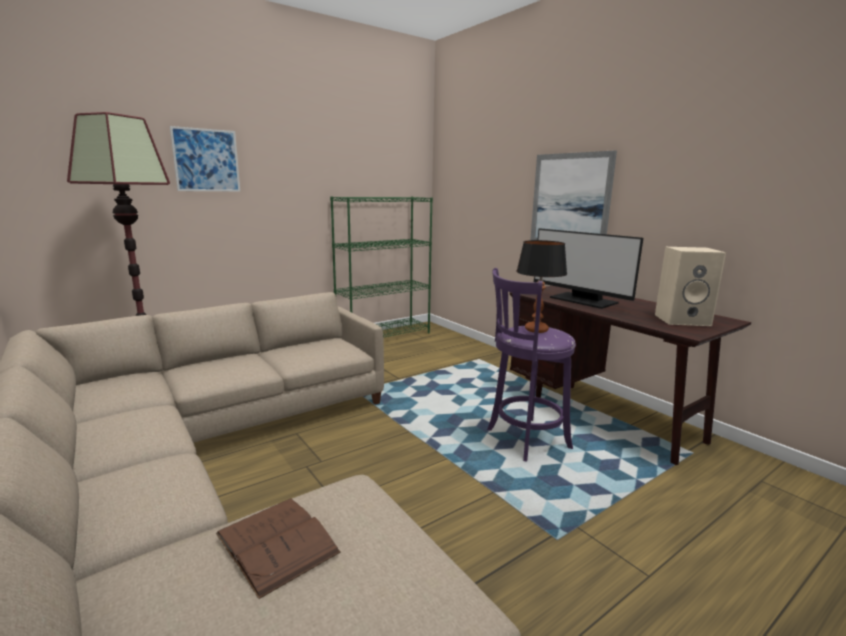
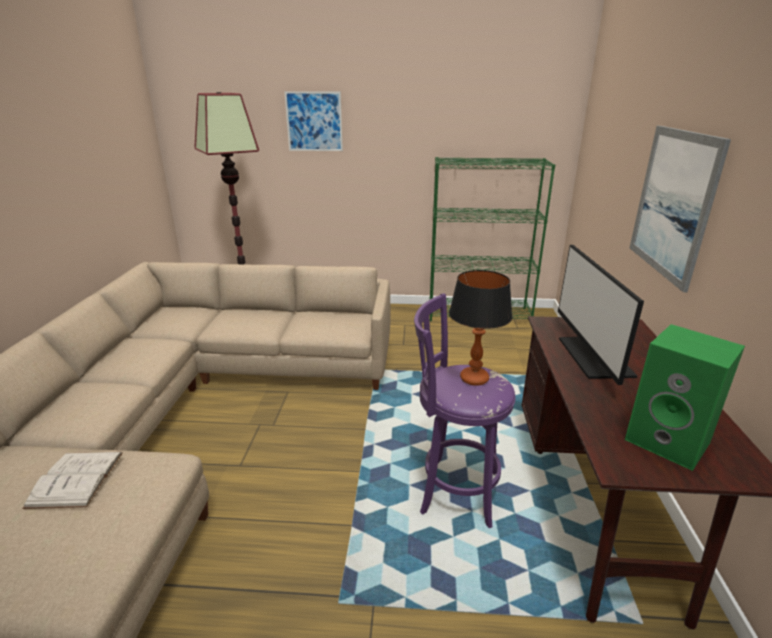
camera: 40 degrees right, 10 degrees up
(276, 543) = (76, 479): brown book -> white book
(683, 320) = (669, 441): beige speaker -> green speaker

